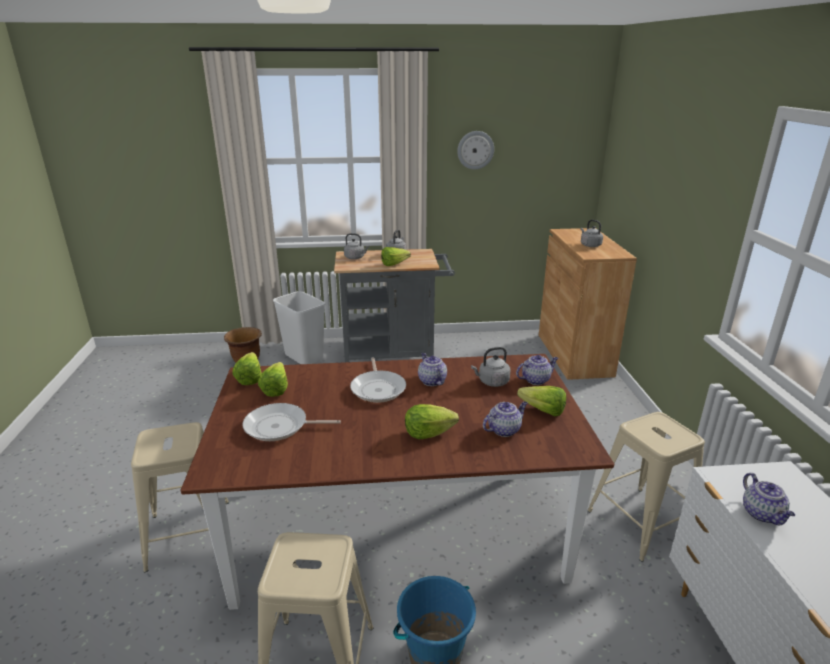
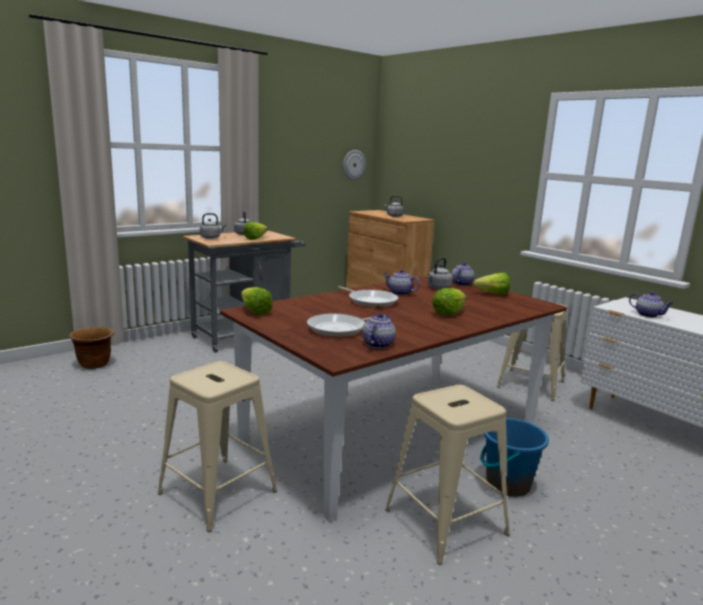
camera: 35 degrees left, 10 degrees down
(278, 387) = (291, 312): lettuce -> none
(303, 357) = (156, 351): white trash can -> none
(475, 150) = (290, 144): wall clock -> wall clock (353, 165)
(504, 429) = (488, 304): teapot -> teapot (378, 344)

